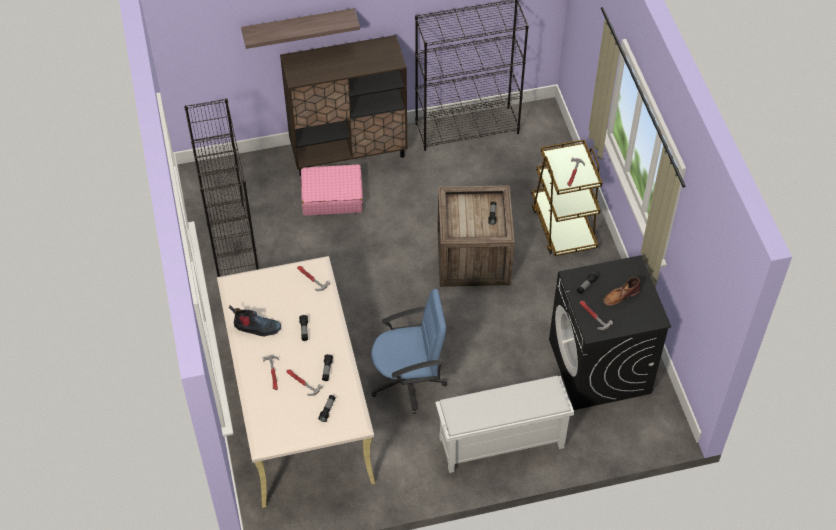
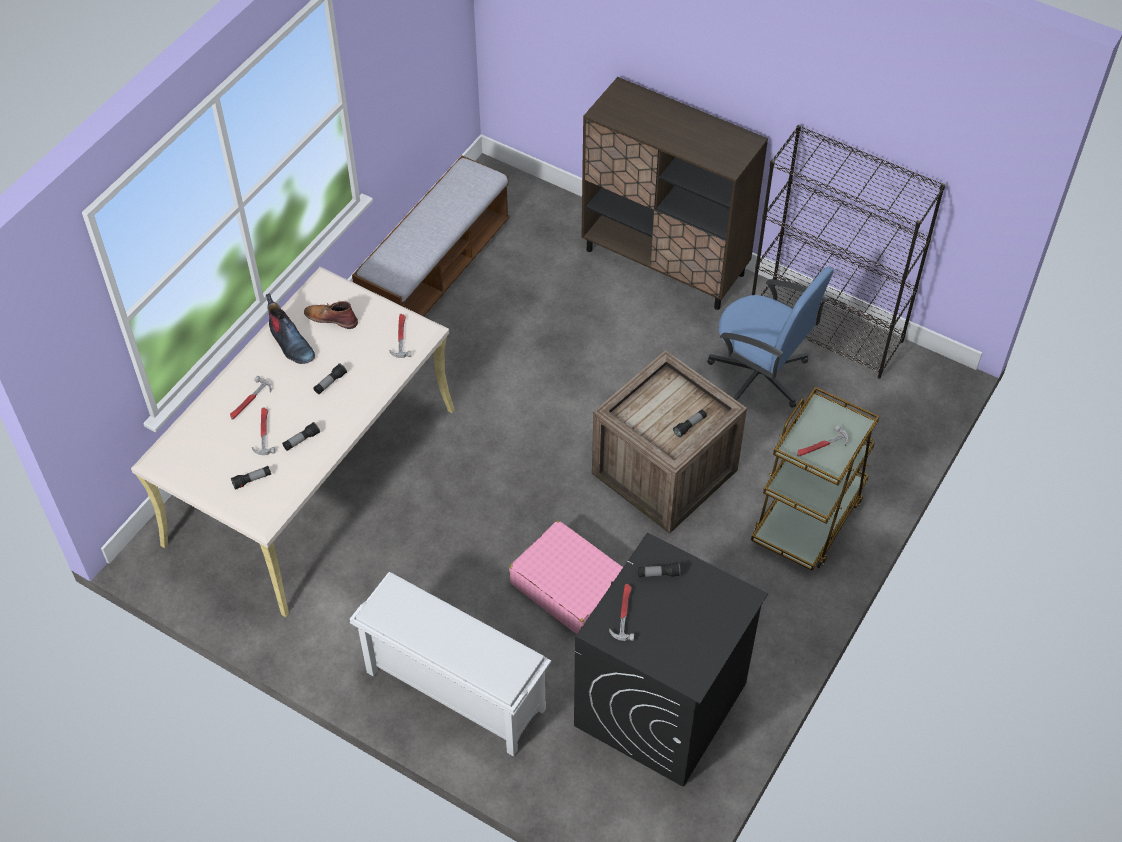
camera: 45 degrees right, 0 degrees up
(232, 246) = (436, 271): black bookcase -> bench
(299, 27) = (647, 53): shelf -> none
(332, 196) = (592, 295): pink suitcase -> pink suitcase (569, 586)
(409, 381) = (442, 544): blue office chair -> blue office chair (760, 376)
(621, 296) = (683, 618): brown boot -> brown boot (331, 318)

